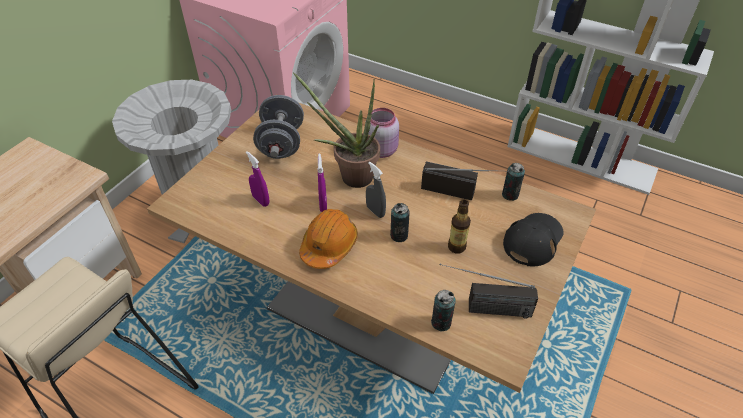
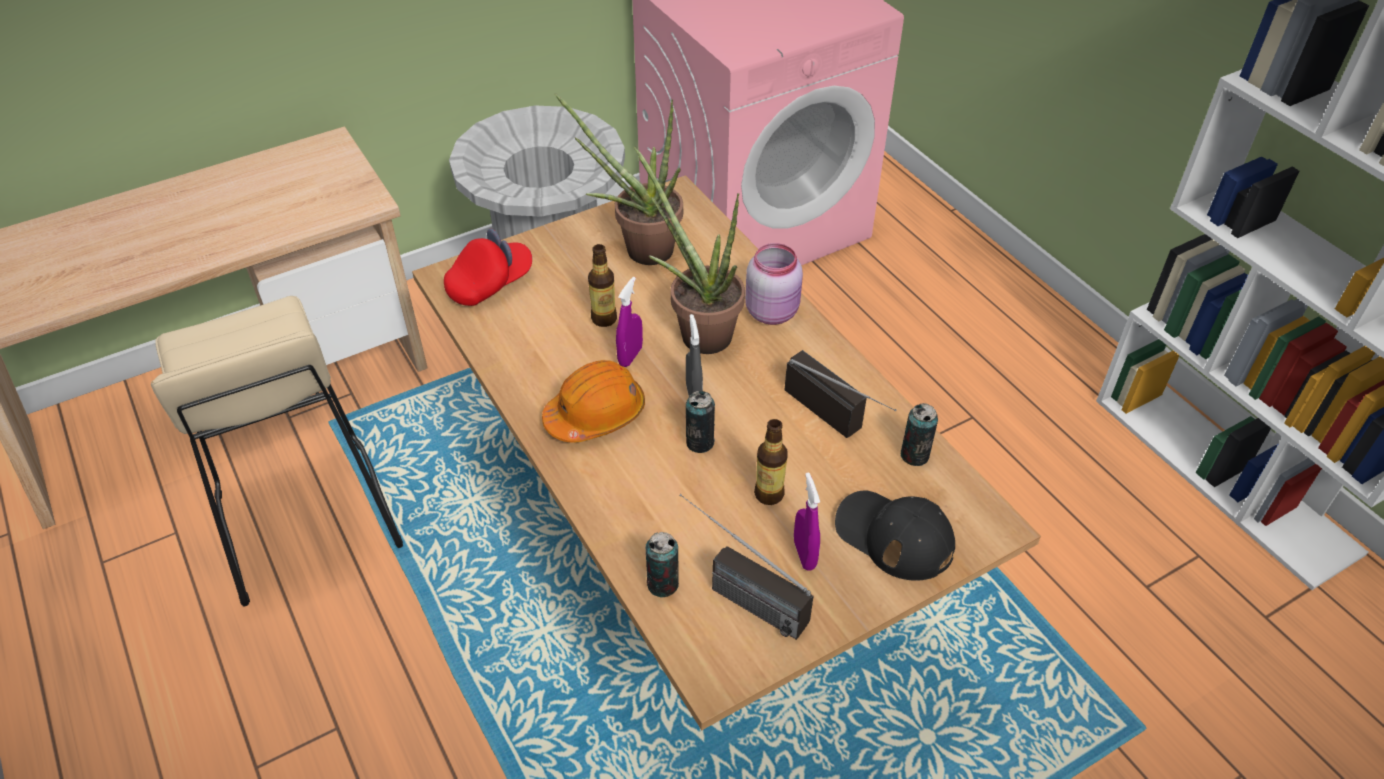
camera: 30 degrees right, 0 degrees up
(205, 196) = (490, 284): none -> red cap
(261, 200) = (554, 317): purple spray bottle -> purple spray bottle (804, 555)
(281, 144) = (639, 249): grey dumbbell -> potted plant
(291, 190) = (604, 319): none -> bottle
(533, 240) = (893, 536): black cap -> black cap turned 120 degrees counterclockwise

